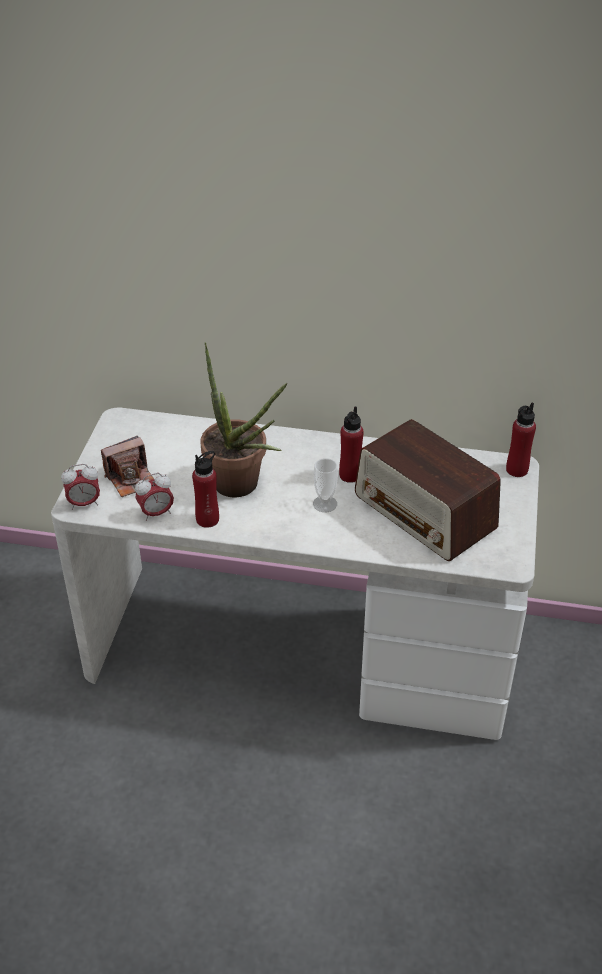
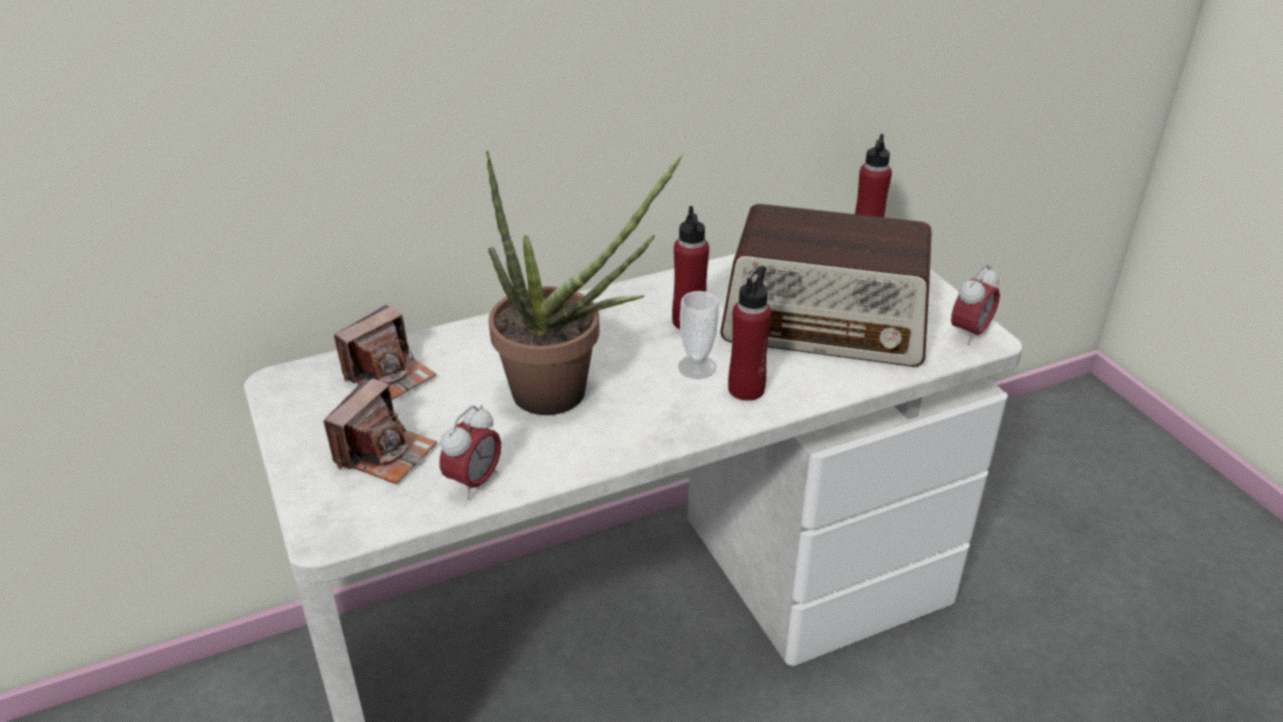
camera: 35 degrees left, 5 degrees down
(84, 503) = (340, 521): alarm clock -> alarm clock (969, 333)
(169, 438) = (389, 376): none -> camera
(207, 519) = (560, 456): red bottle -> red bottle (746, 389)

